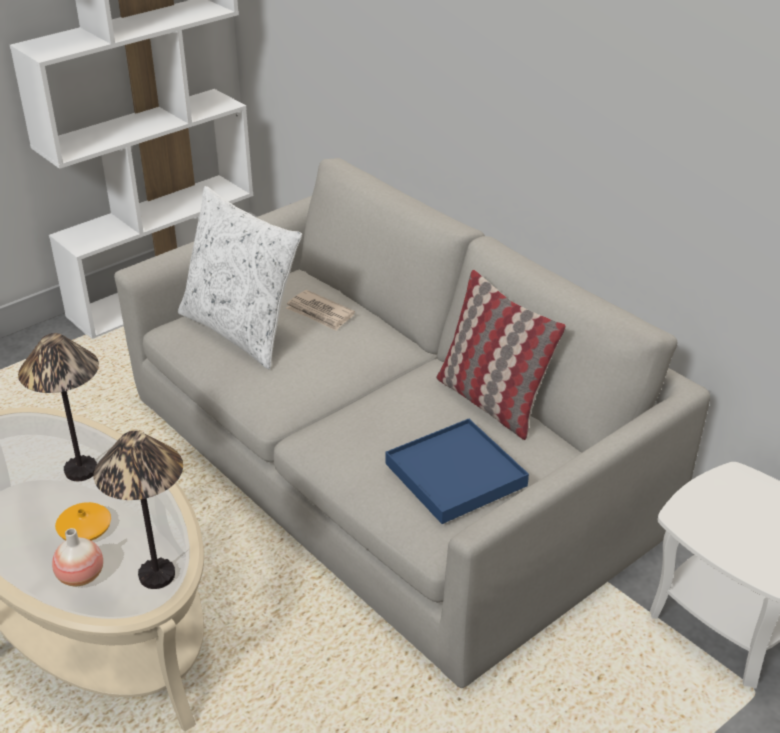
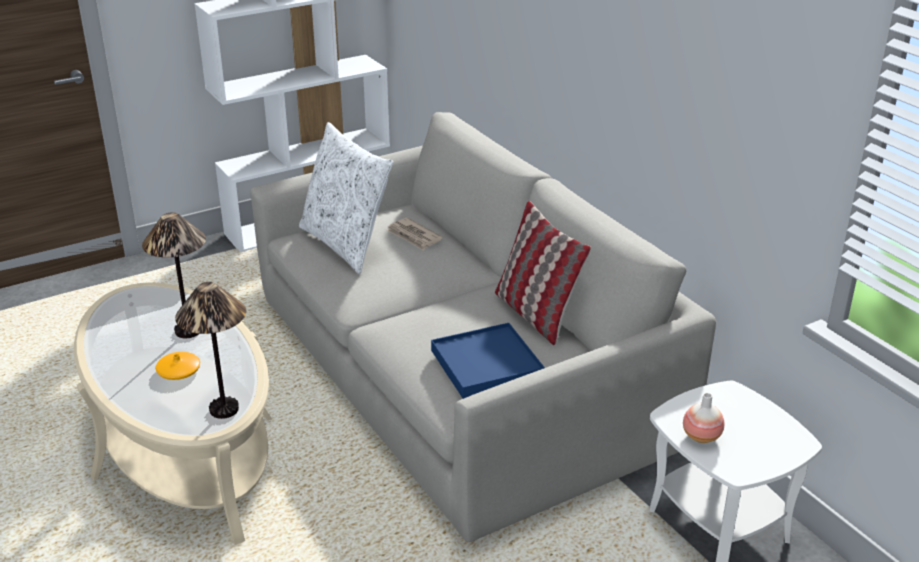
camera: 10 degrees right, 5 degrees down
(81, 577) = (166, 404): vase -> vase (701, 437)

